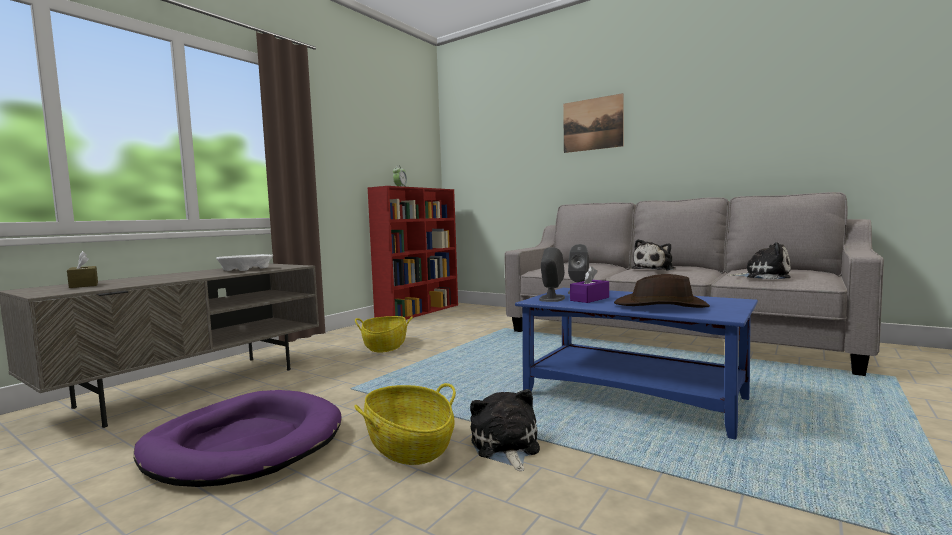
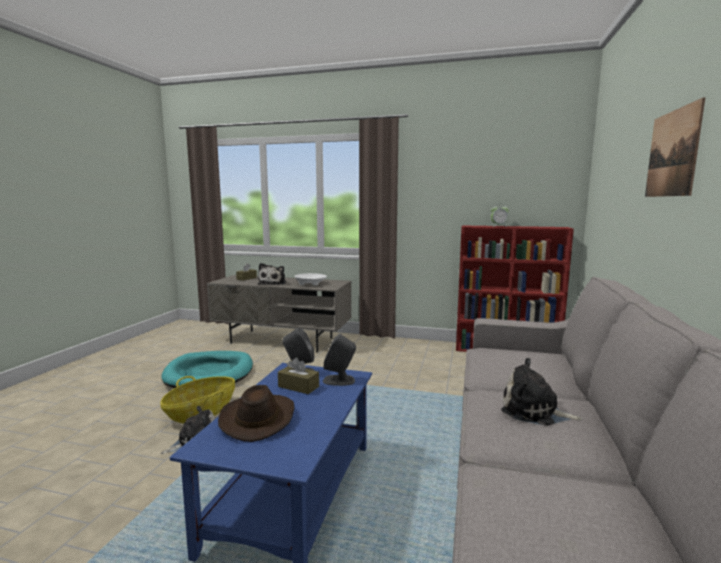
camera: 70 degrees right, 5 degrees up
(244, 444) = (210, 373): purple dog bed -> turquoise dog bed
(385, 346) = (385, 364): basket -> none
(589, 299) = (298, 386): purple tissue box -> brown tissue box
(763, 276) = (521, 508): plush toy -> plush toy (273, 283)

